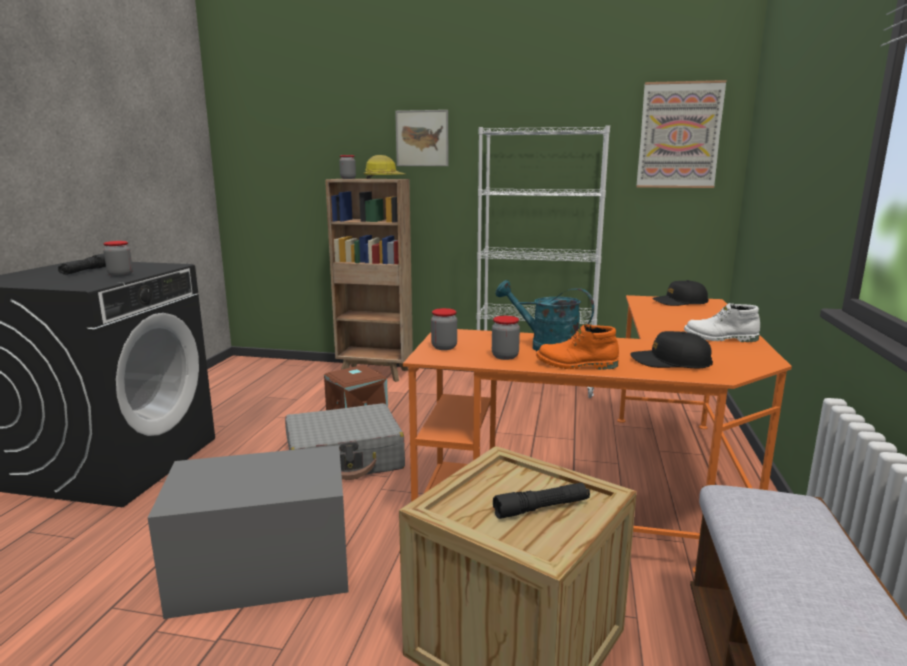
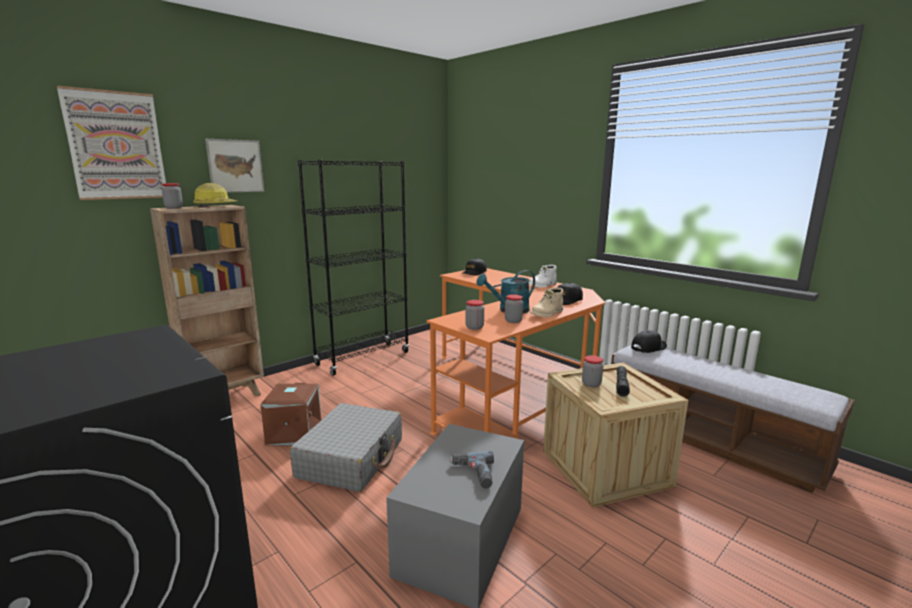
camera: 55 degrees left, 0 degrees up
(86, 271) = (69, 368): black flashlight -> none
(120, 275) = (155, 355): jar -> jar (591, 384)
(240, 487) = (473, 474): none -> power drill
(534, 386) = (363, 358): white bookcase -> black bookcase
(576, 365) = (547, 314): orange boot -> beige boot
(679, 135) = (416, 167): picture -> picture (116, 146)
(783, 507) = (648, 347): none -> black cap

